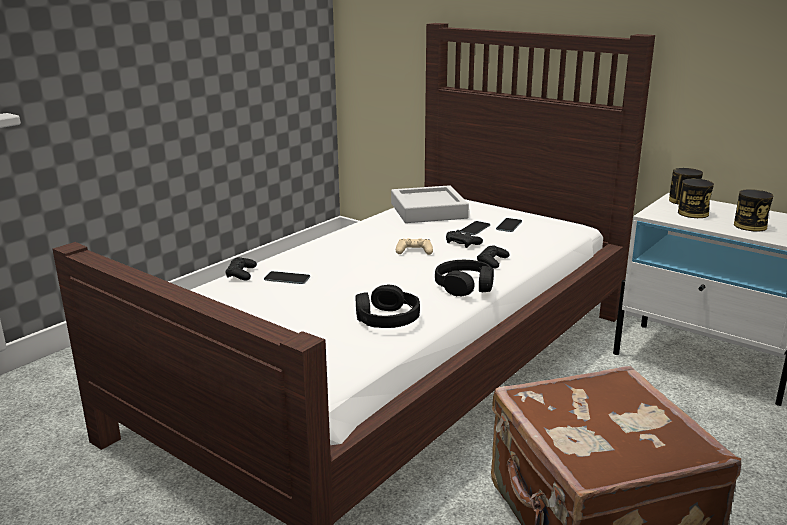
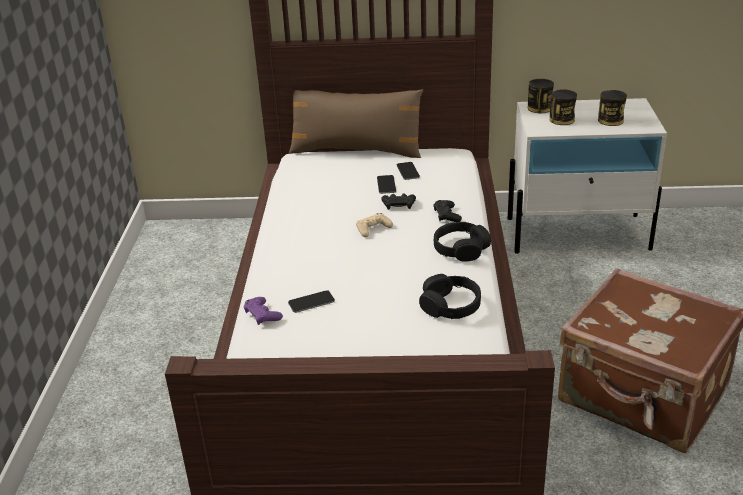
camera: 35 degrees left, 10 degrees up
(241, 274) = (262, 315): black game controller -> purple game controller
(428, 211) = (320, 178): grey tray -> none
(490, 204) = (356, 151): none -> brown pillow

